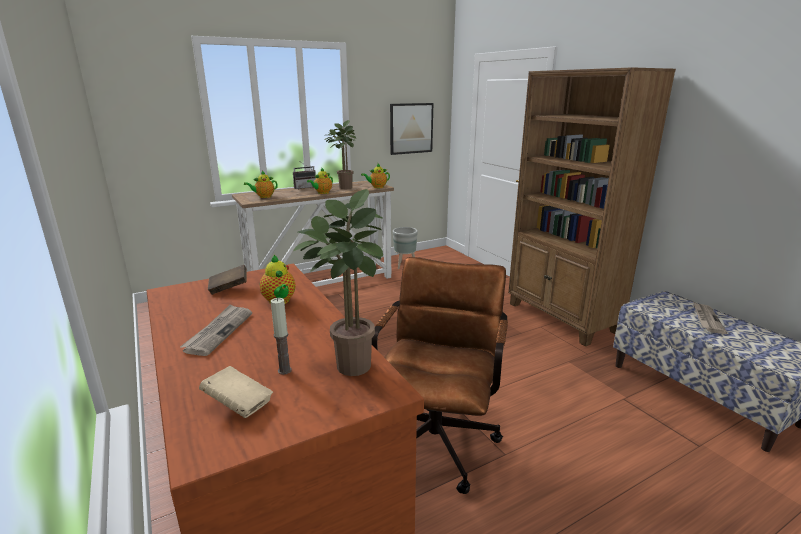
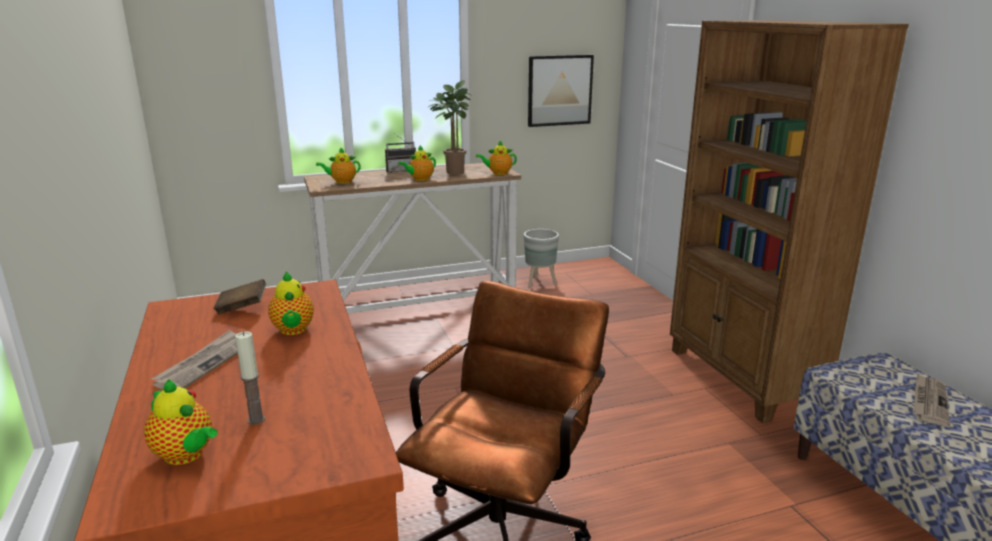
camera: 10 degrees right, 0 degrees up
(239, 404) = (186, 455): beige book -> teapot
(349, 363) = (336, 419): potted plant -> none

